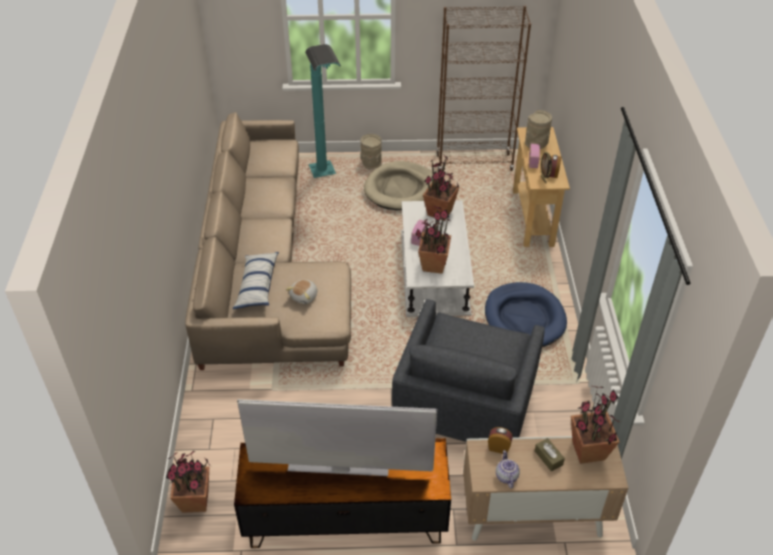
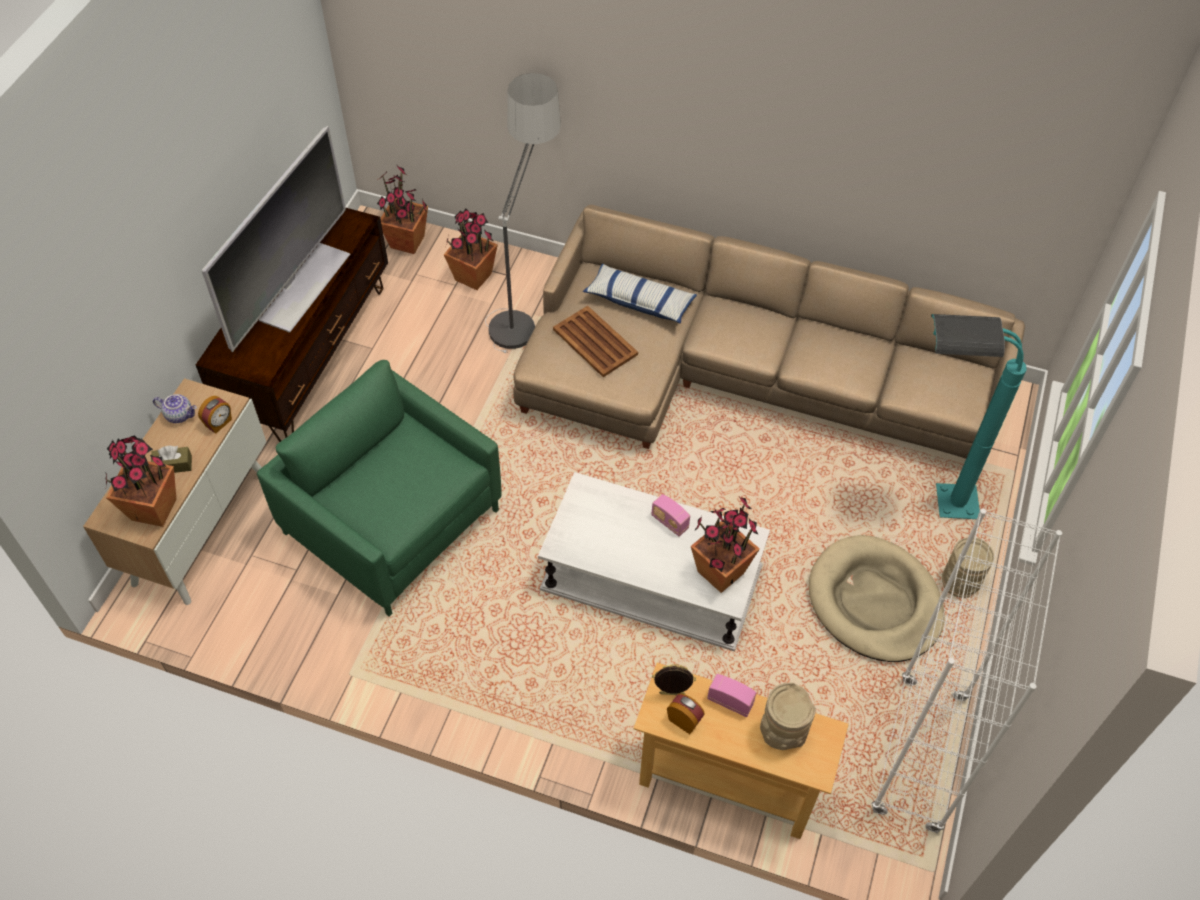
camera: 110 degrees right, 10 degrees up
(241, 398) = (524, 304): none -> floor lamp
(304, 296) = (595, 342): plush toy -> brown tray
(433, 265) = (602, 519): potted plant -> potted plant (473, 276)
(464, 404) = (392, 521): grey armchair -> green armchair
(474, 163) = (919, 754): brown bookcase -> white bookcase
(524, 318) = (502, 660): blue dog bed -> none

